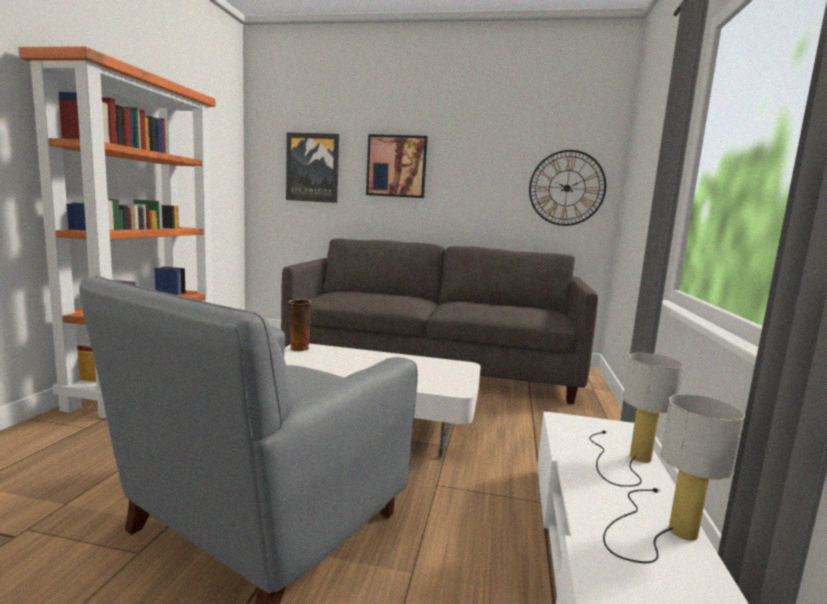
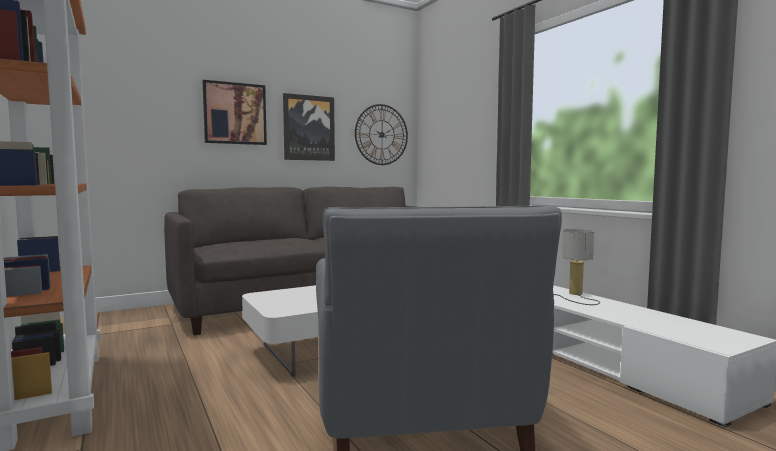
camera: 40 degrees left, 5 degrees down
(299, 349) = (261, 296): vase -> none
(312, 168) = (133, 112): picture -> picture (309, 128)
(663, 528) = (639, 312): table lamp -> none

